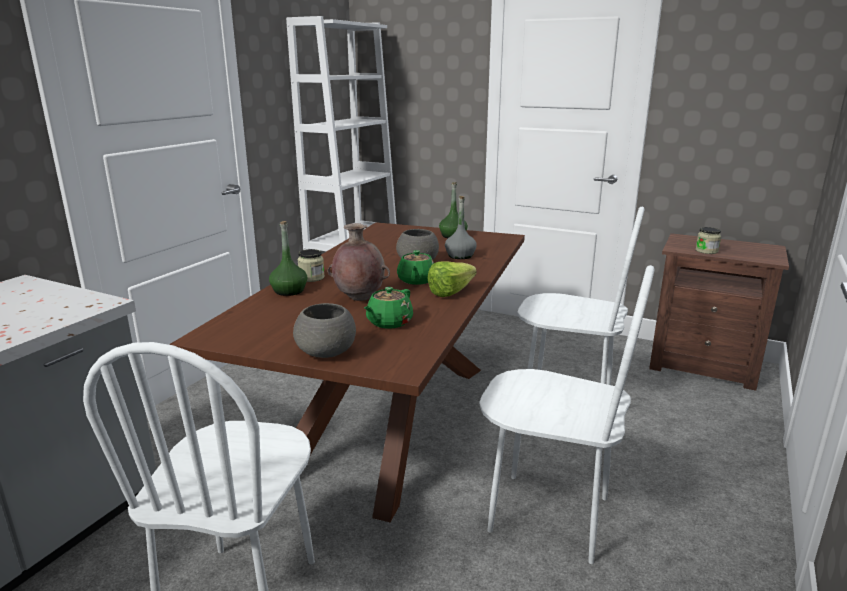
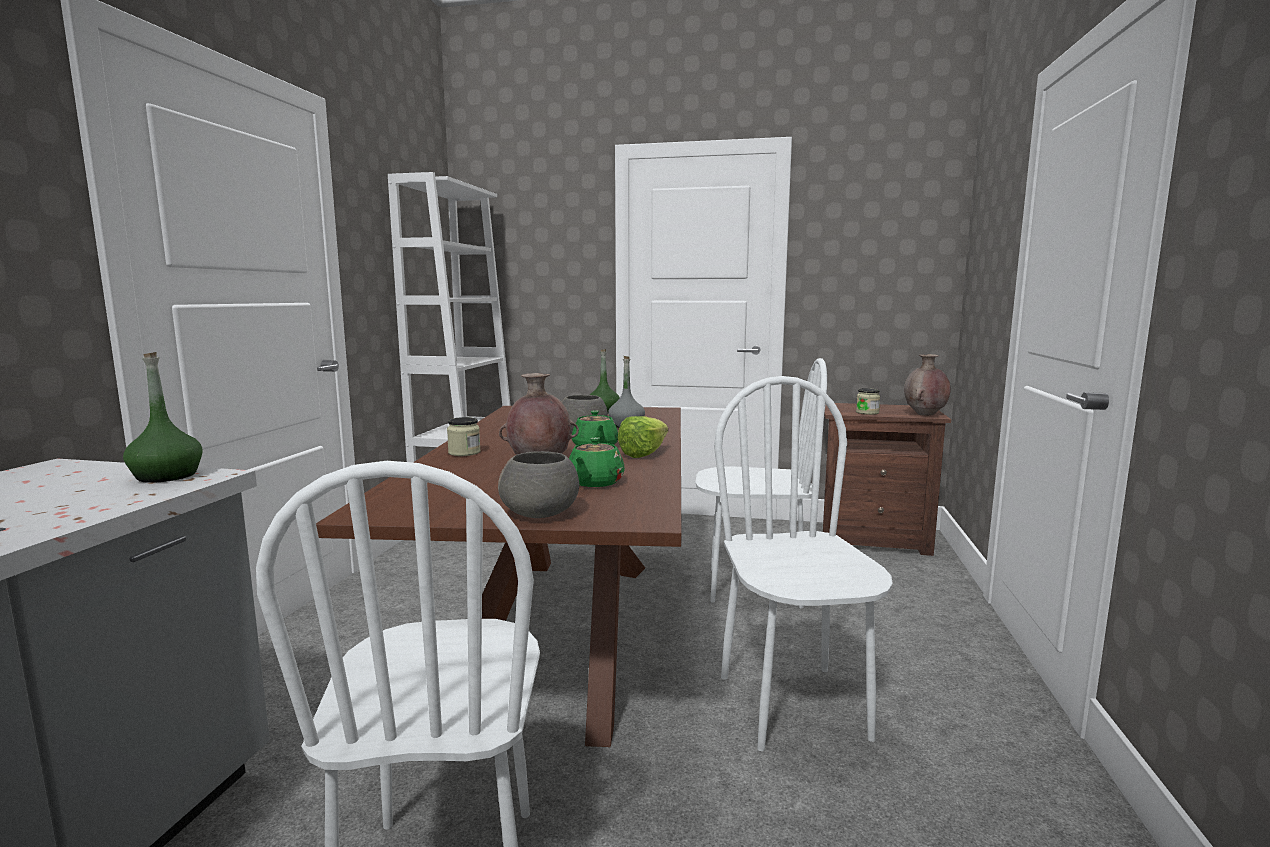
camera: 15 degrees left, 10 degrees down
(289, 291) = (444, 465): green bottle -> green bottle (166, 476)
(549, 515) = (794, 706): white chair -> white chair turned 105 degrees counterclockwise
(765, 258) = (925, 414): none -> brown vase

